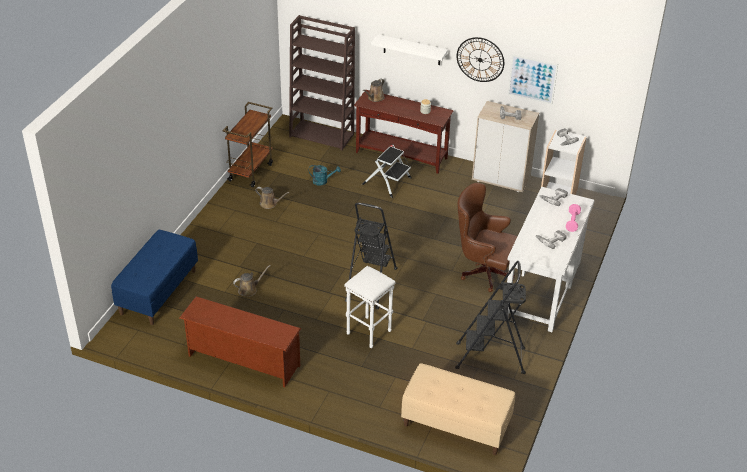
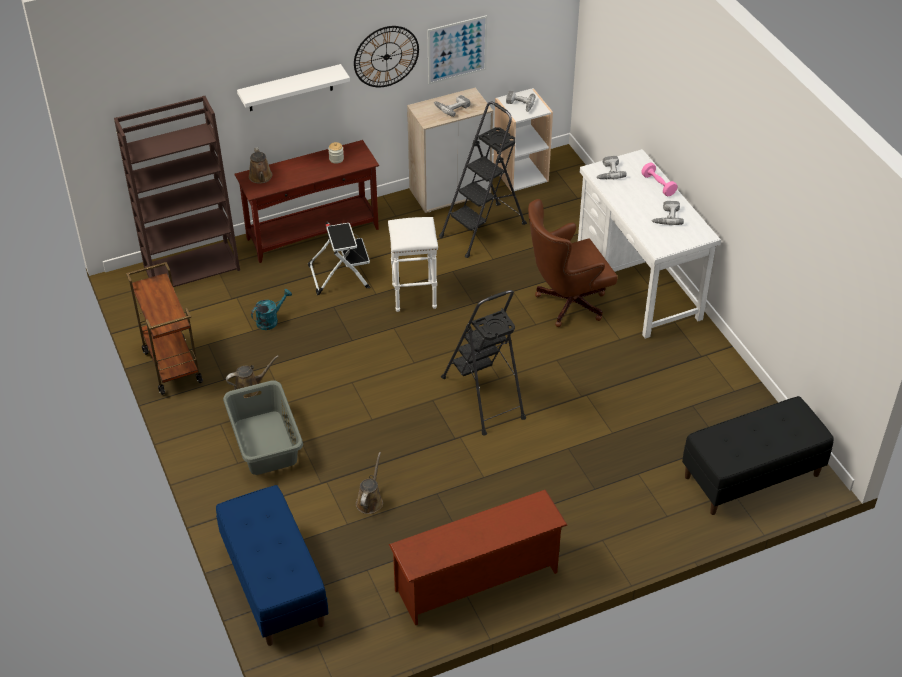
camera: 45 degrees left, 5 degrees up
(241, 232) = (265, 443): none -> grey laundry basket
(370, 332) = (552, 448): white stool -> white stool (415, 295)
(455, 425) = (751, 476): beige bench -> black bench
(491, 357) = (689, 385): step ladder -> step ladder (484, 229)

